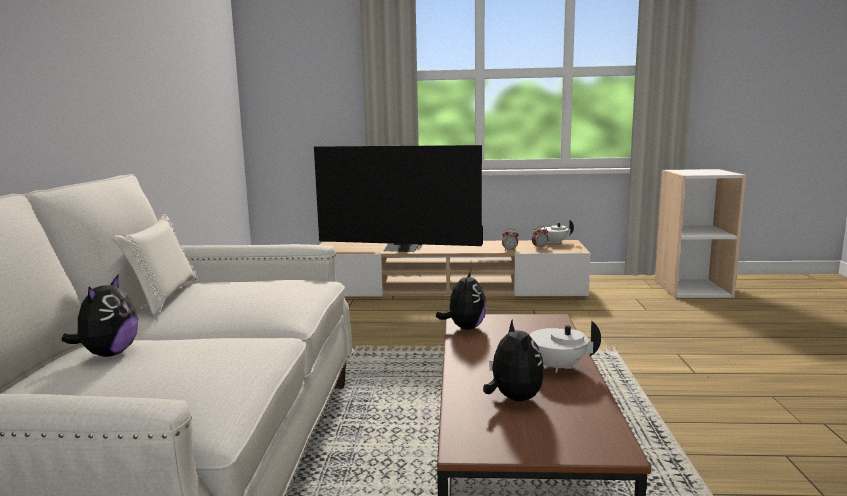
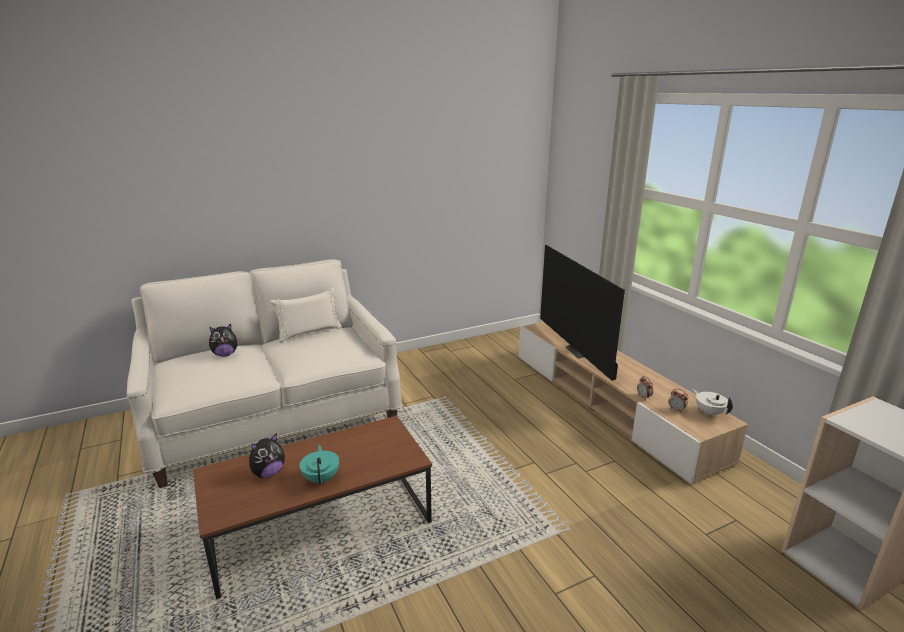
camera: 60 degrees right, 10 degrees up
(464, 328) = (372, 429): plush toy -> none
(556, 366) = (321, 478): white teapot -> turquoise teapot

